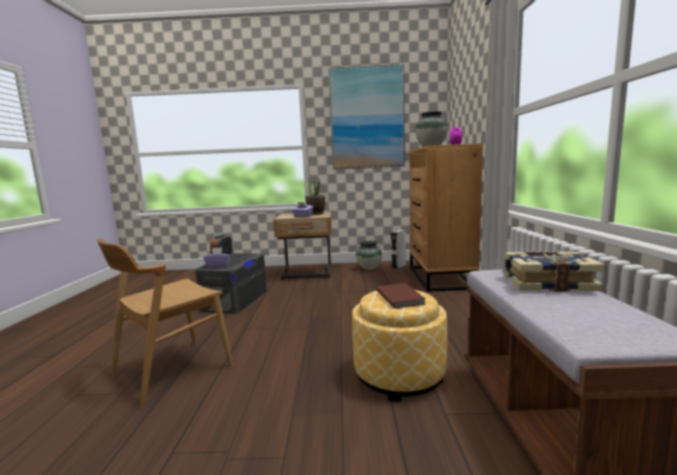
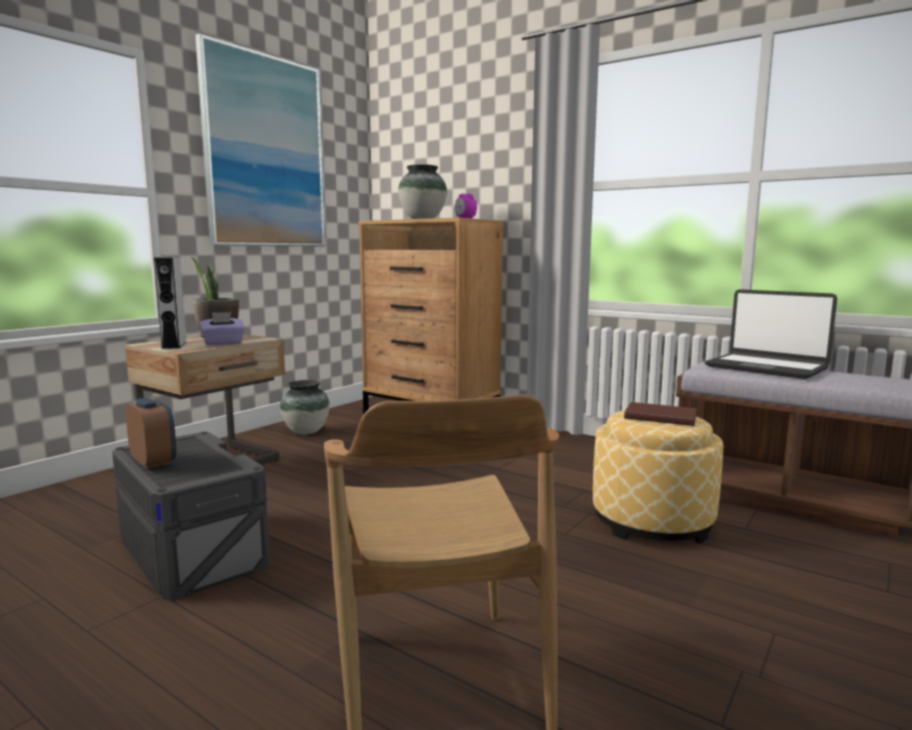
camera: 55 degrees left, 0 degrees up
(218, 266) = (195, 472): purple tissue box -> none
(398, 266) = (341, 419): grey speaker -> grey speaker (174, 345)
(547, 283) = (766, 367): book -> laptop

